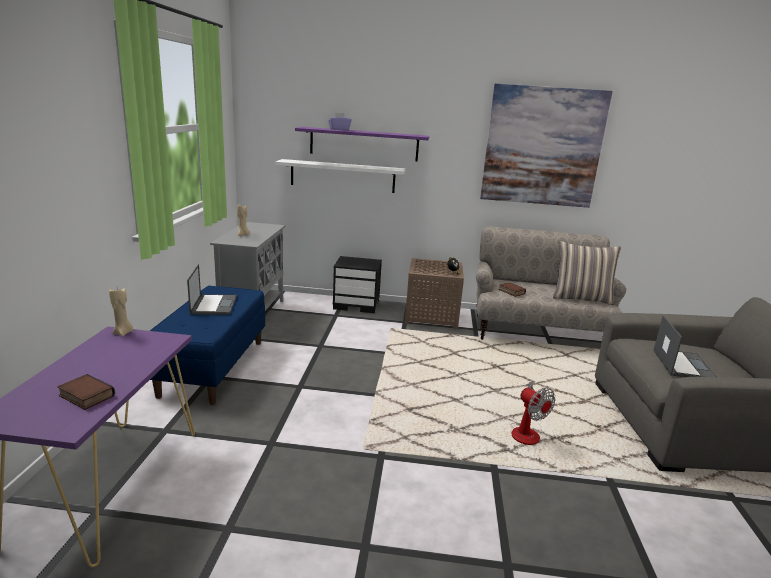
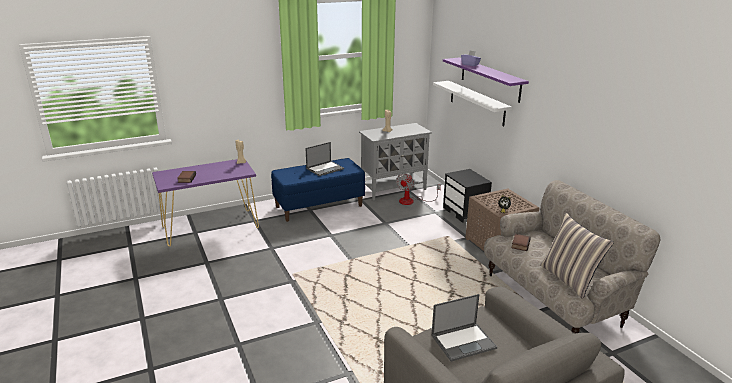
camera: 60 degrees right, 5 degrees up
(526, 431) = (374, 325): fan -> fan (411, 201)
(542, 147) = (611, 112): picture -> none

